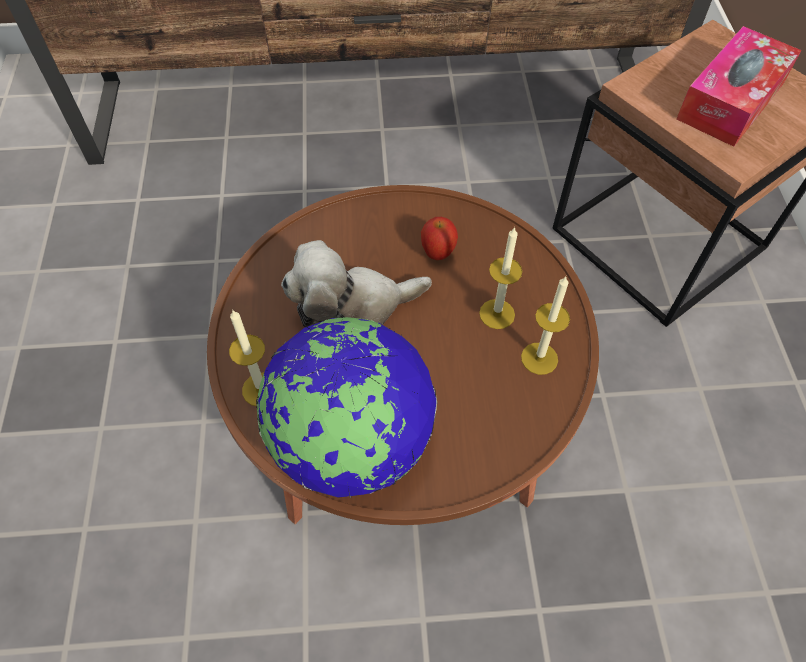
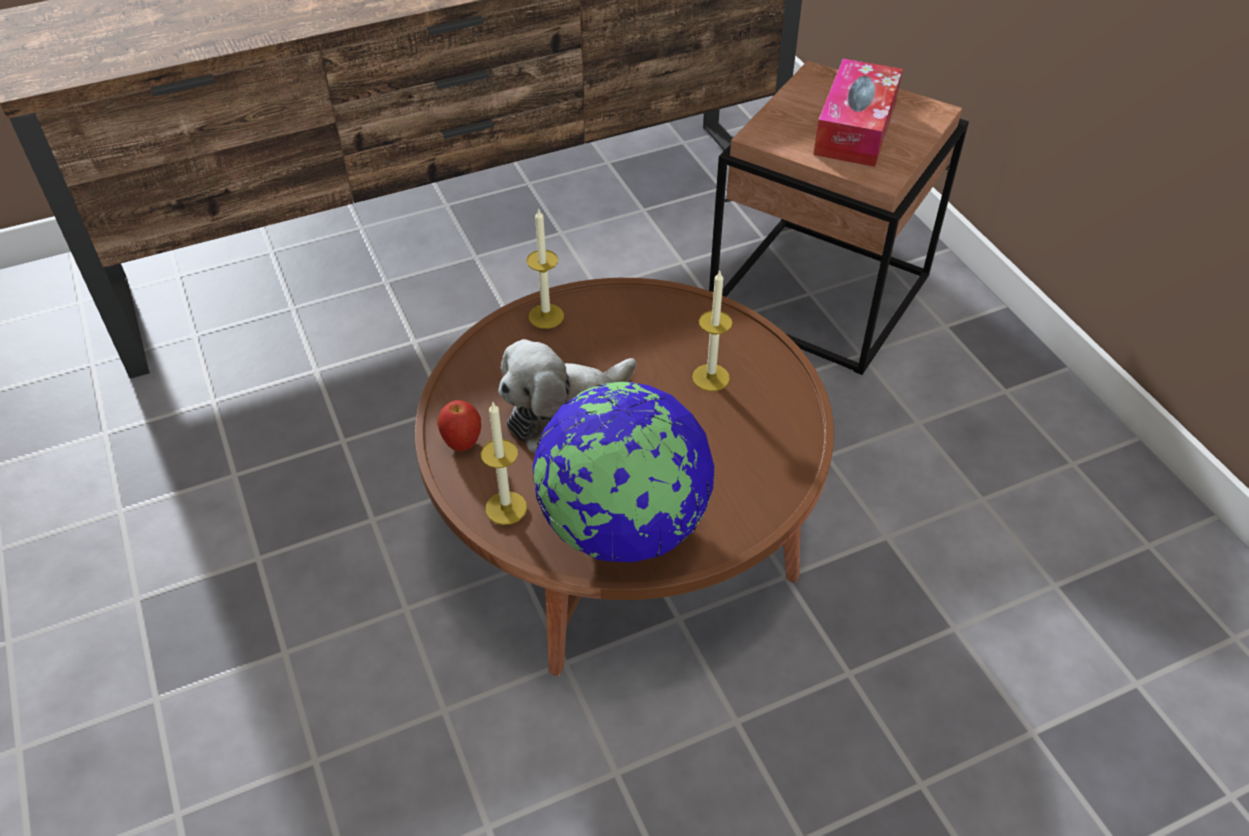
camera: 20 degrees left, 10 degrees down
(438, 253) = (626, 339): apple -> apple (462, 444)
(539, 358) = (769, 405): candle -> candle (546, 316)

